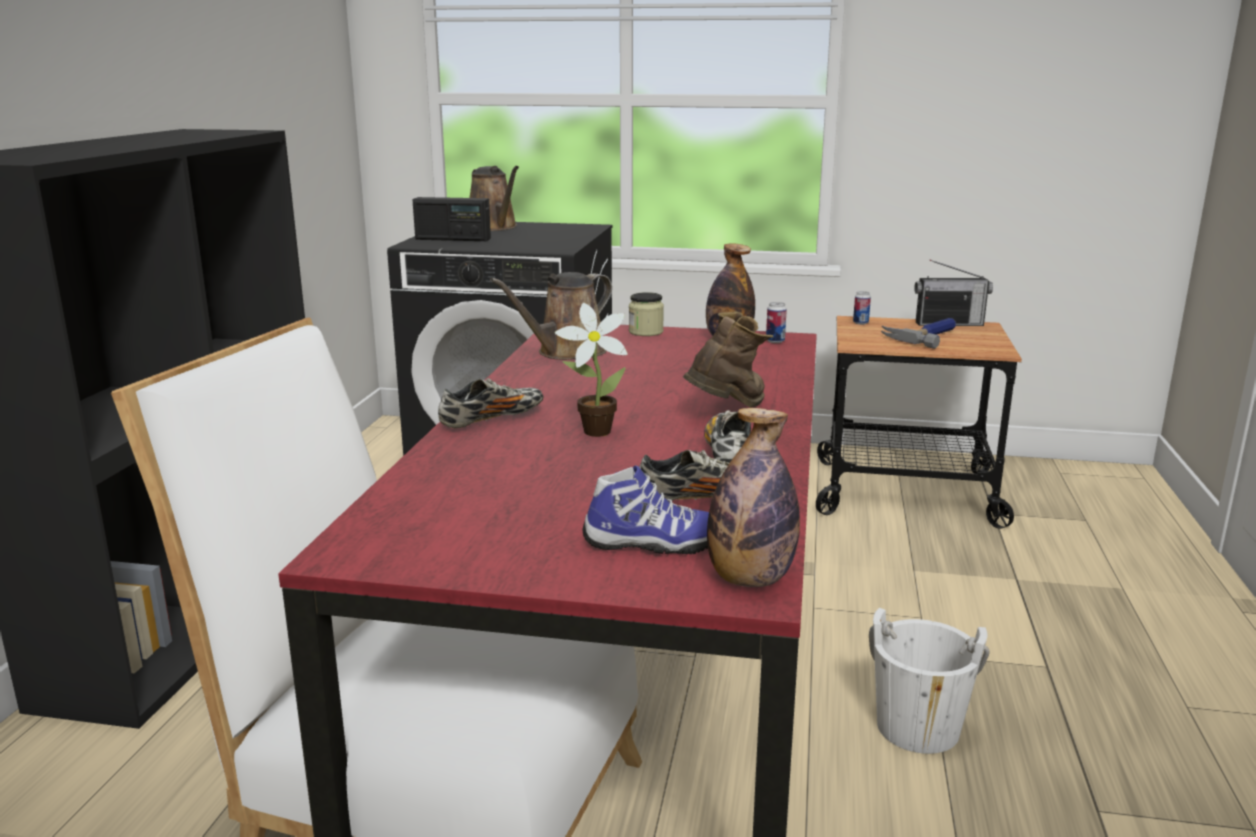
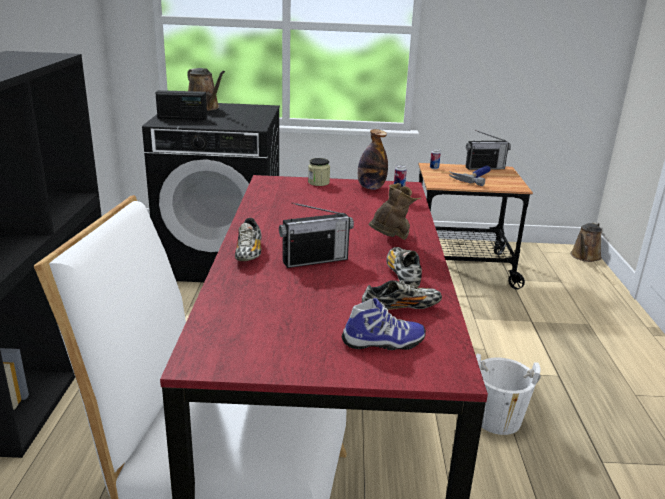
camera: 10 degrees left, 5 degrees up
(492, 419) = (249, 253): shoe -> shoe turned 135 degrees clockwise
(566, 352) = (275, 199): brown watering can -> brown watering can (584, 257)
(592, 431) = (315, 260): potted plant -> radio
(750, 579) = (448, 365): bottle -> none

